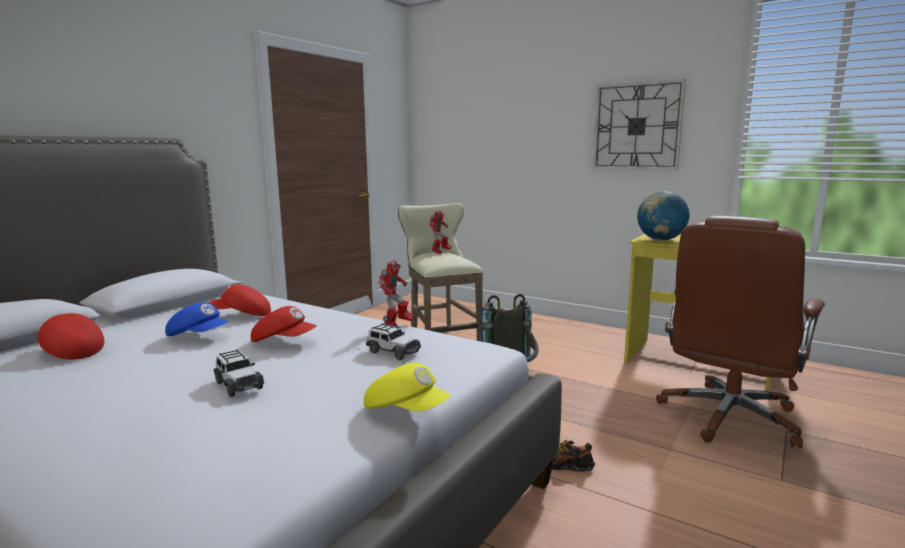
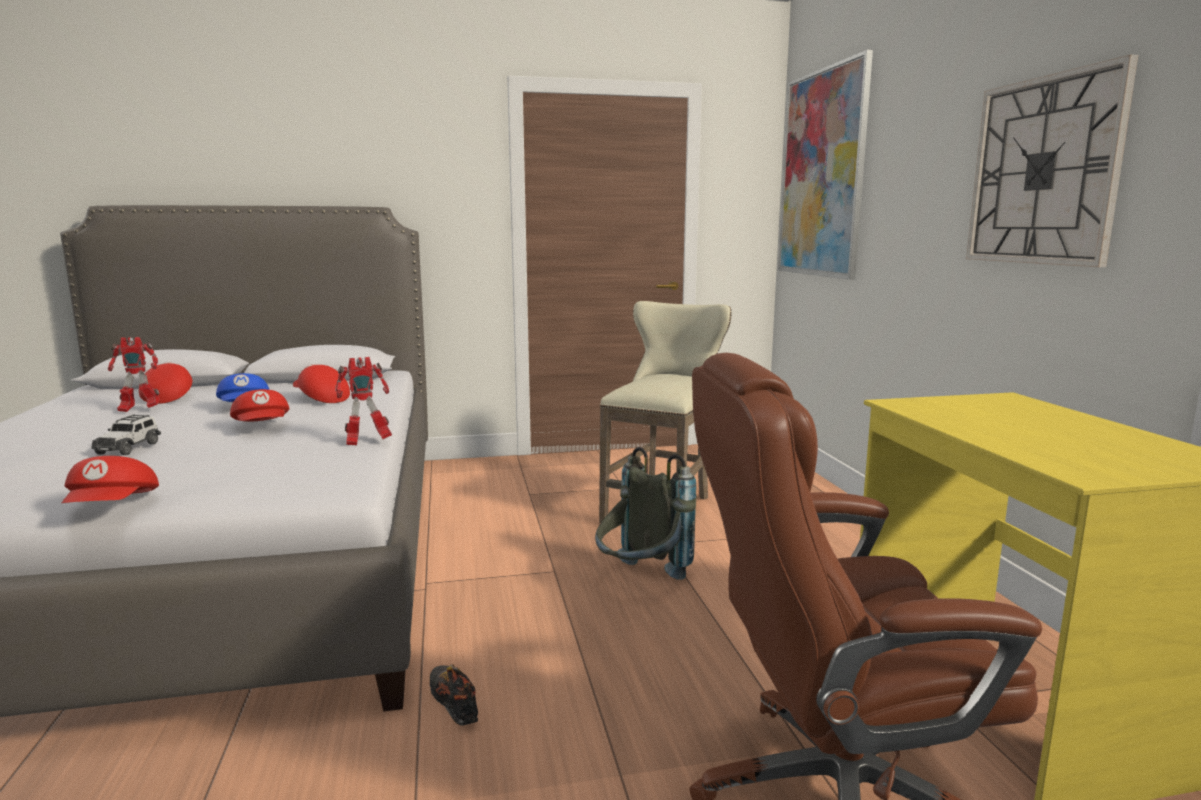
camera: 45 degrees right, 0 degrees up
(392, 352) = (279, 461): toy car -> none
(406, 410) = (114, 507): yellow cap -> red cap
(440, 252) = (677, 376): toy robot -> toy robot (139, 410)
(456, 120) = (822, 174): none -> picture
(661, 240) = (928, 409): globe -> none

